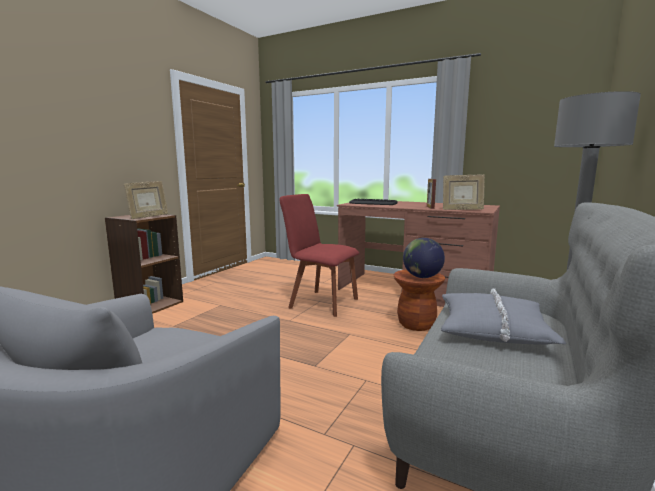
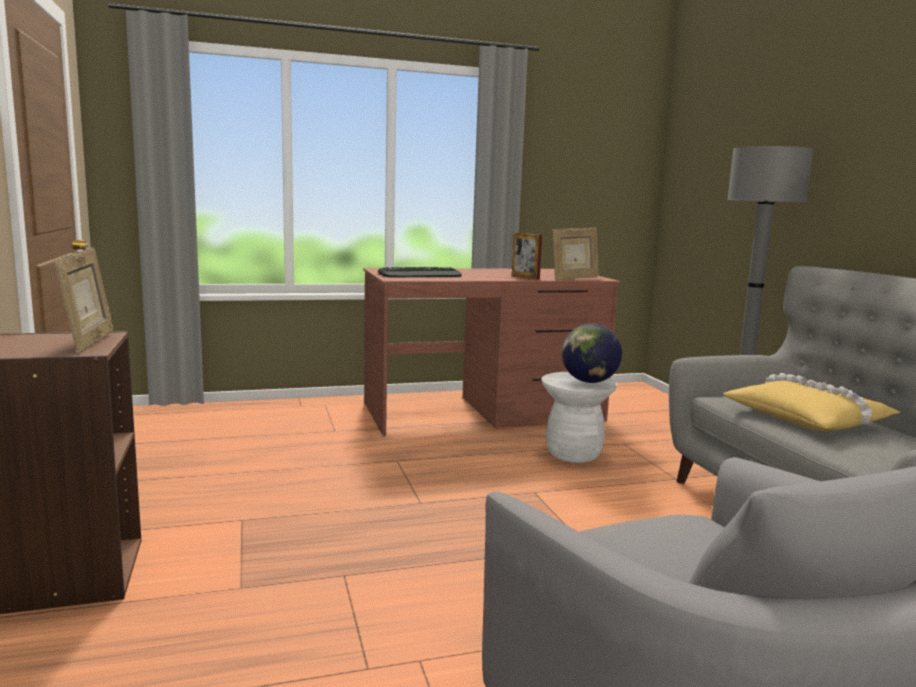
camera: 45 degrees left, 0 degrees up
(320, 302) = (403, 462): red chair -> none
(416, 324) = (573, 454): brown stool -> white stool
(493, 328) = (807, 418): grey pillow -> yellow pillow

